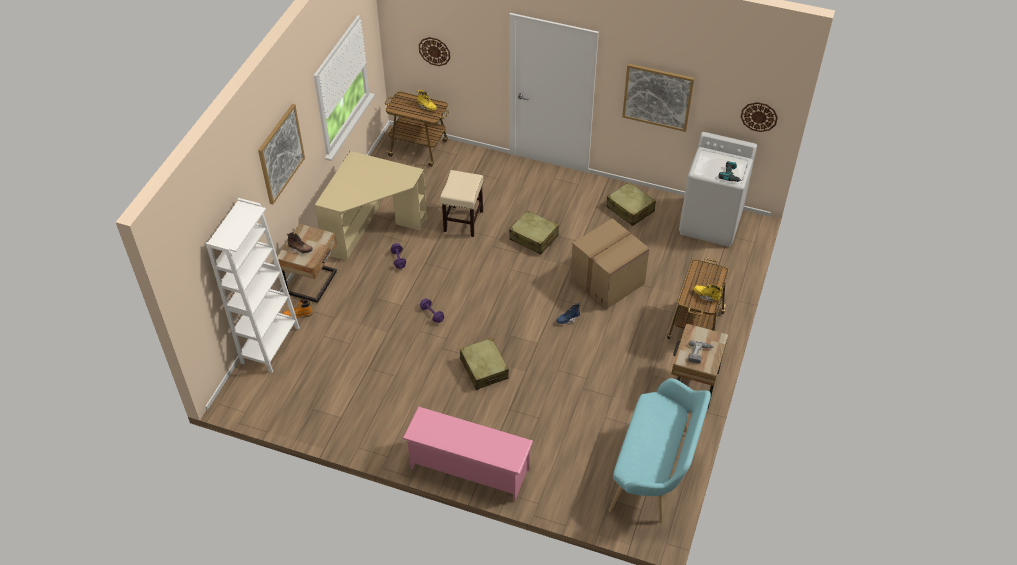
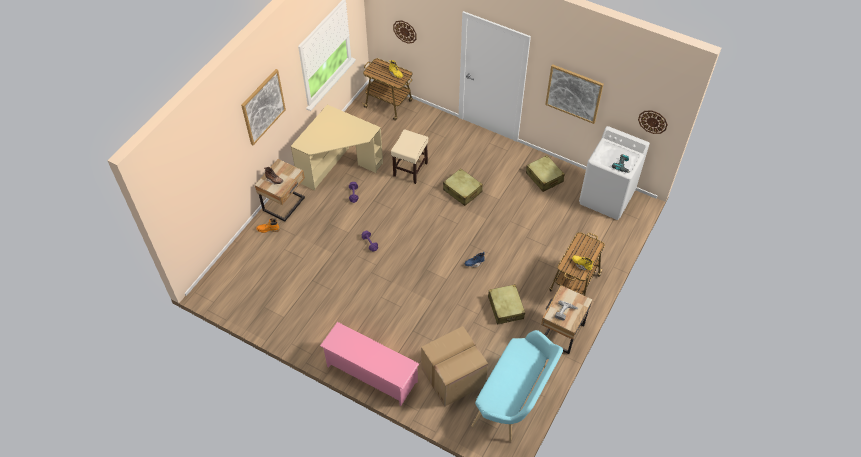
camera: 10 degrees right, 5 degrees up
(270, 345) = (242, 251): white bookcase -> none
(484, 368) = (400, 294): beige suitcase -> beige suitcase (505, 307)
(607, 282) = (512, 236): cardboard box -> cardboard box (453, 378)

